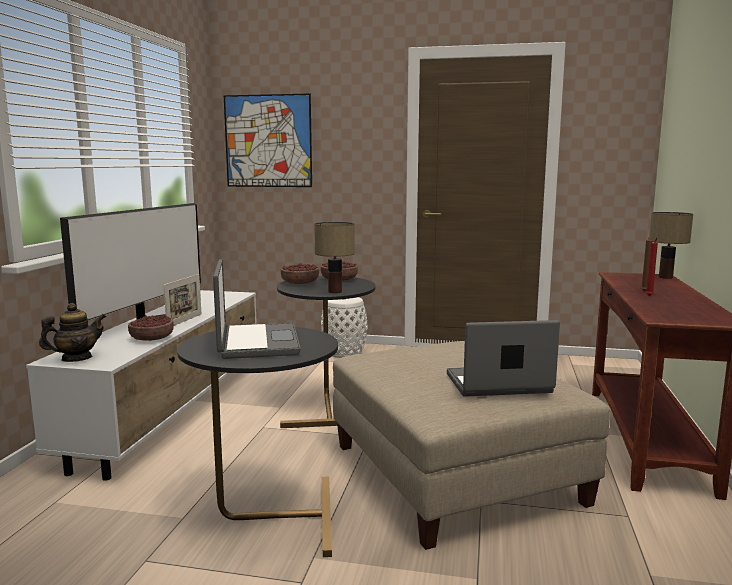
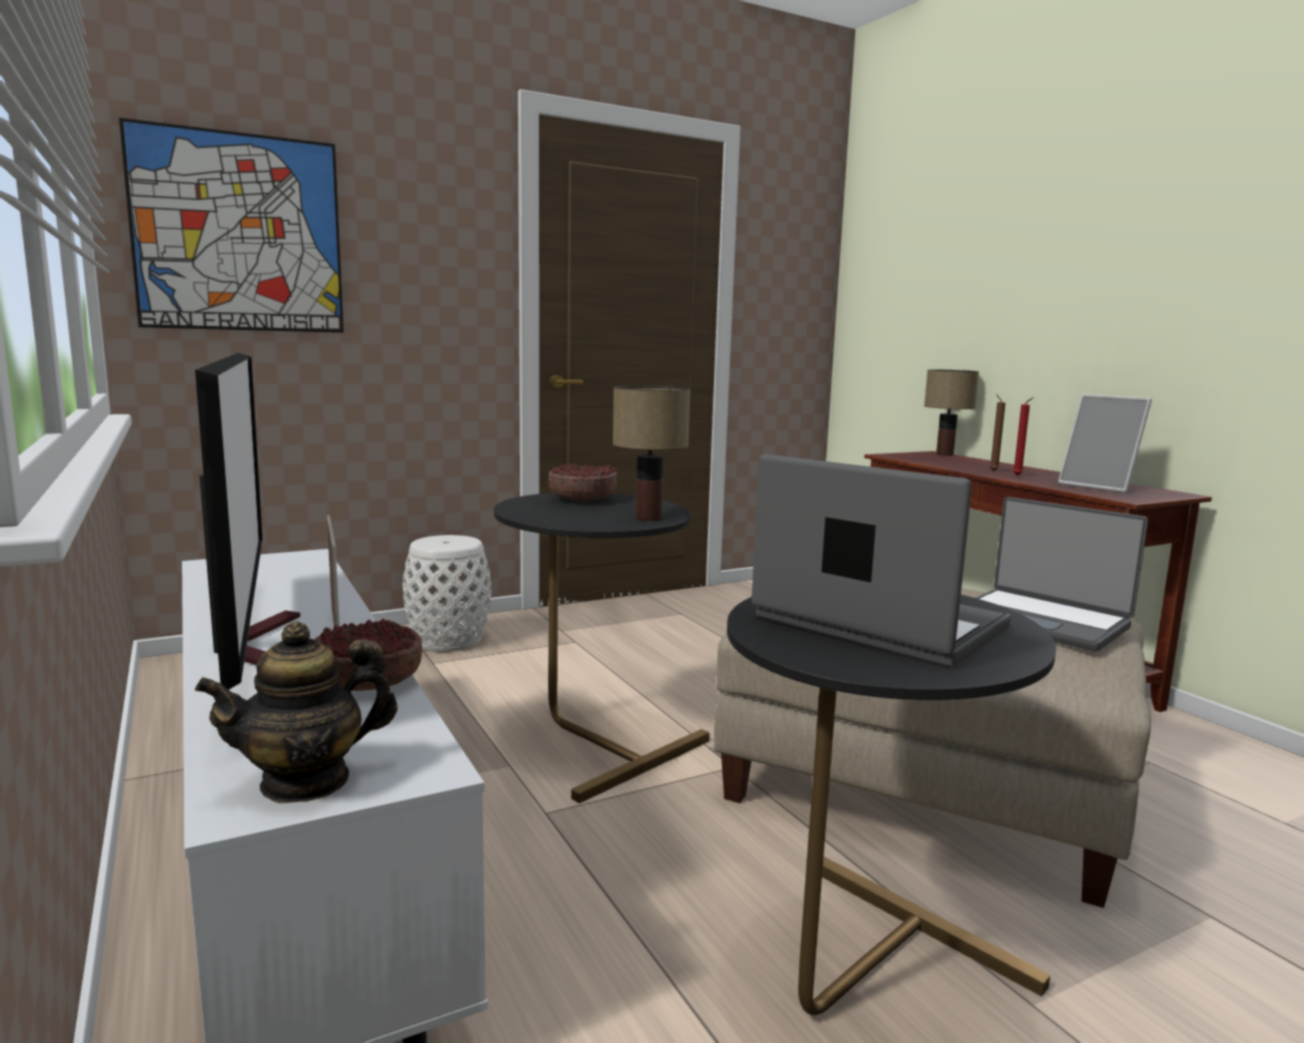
camera: 40 degrees left, 0 degrees up
(76, 359) = (306, 781): teapot -> teapot turned 135 degrees counterclockwise
(300, 283) = (540, 511): bowl -> none
(498, 384) = (1042, 621): laptop -> laptop turned 90 degrees counterclockwise
(682, 310) = (1100, 486): none -> picture frame

